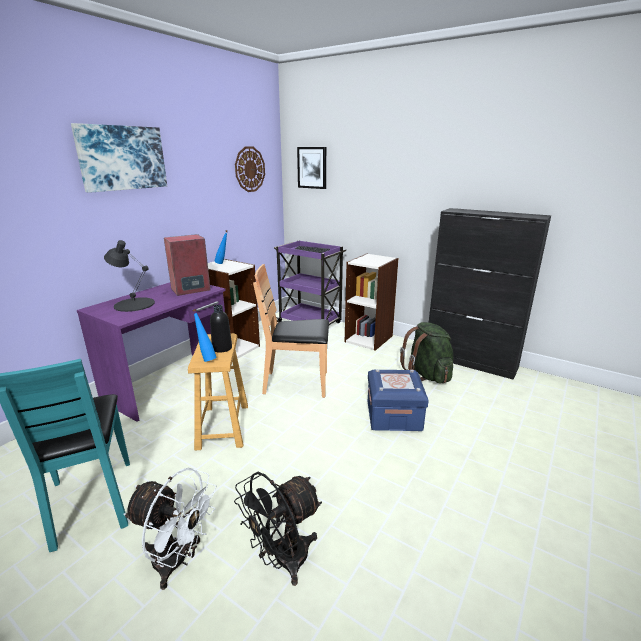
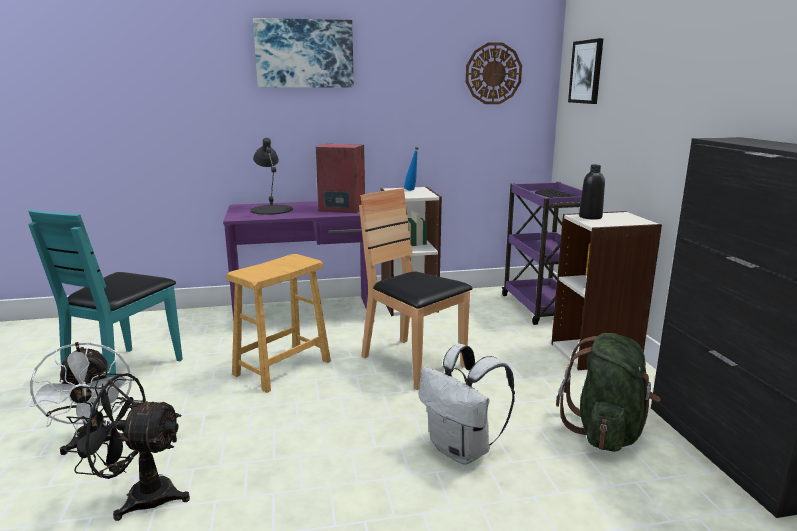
camera: 45 degrees right, 5 degrees down
(206, 359) = (251, 271): blue bottle -> none
(222, 348) = (282, 268): black bottle -> black bottle (590, 217)
(393, 415) = (462, 450): blue storage box -> white backpack

